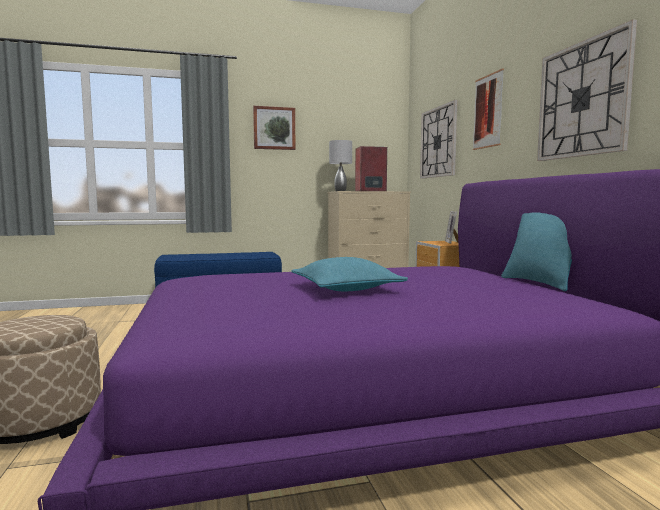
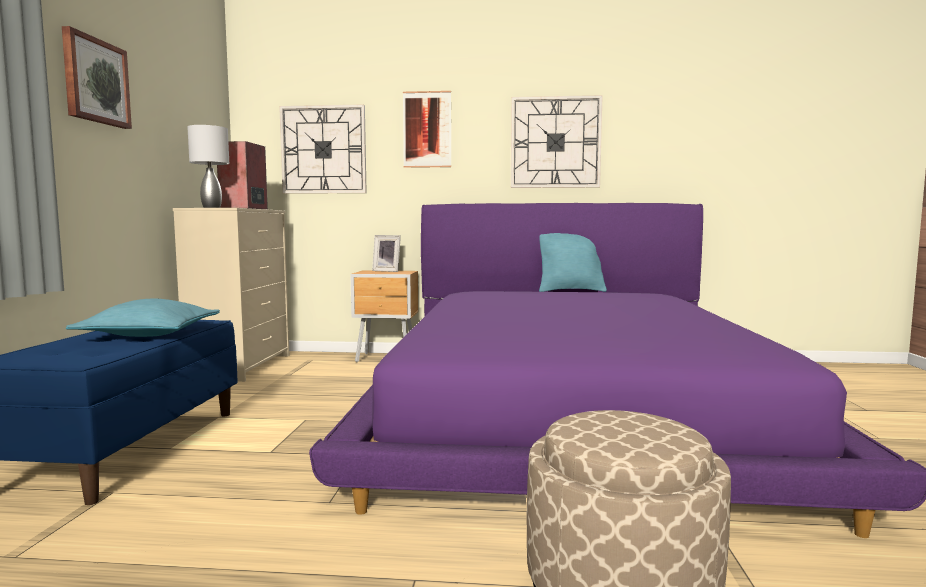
camera: 70 degrees left, 0 degrees up
(346, 289) = (590, 312): turquoise pillow -> turquoise pillow (150, 334)

